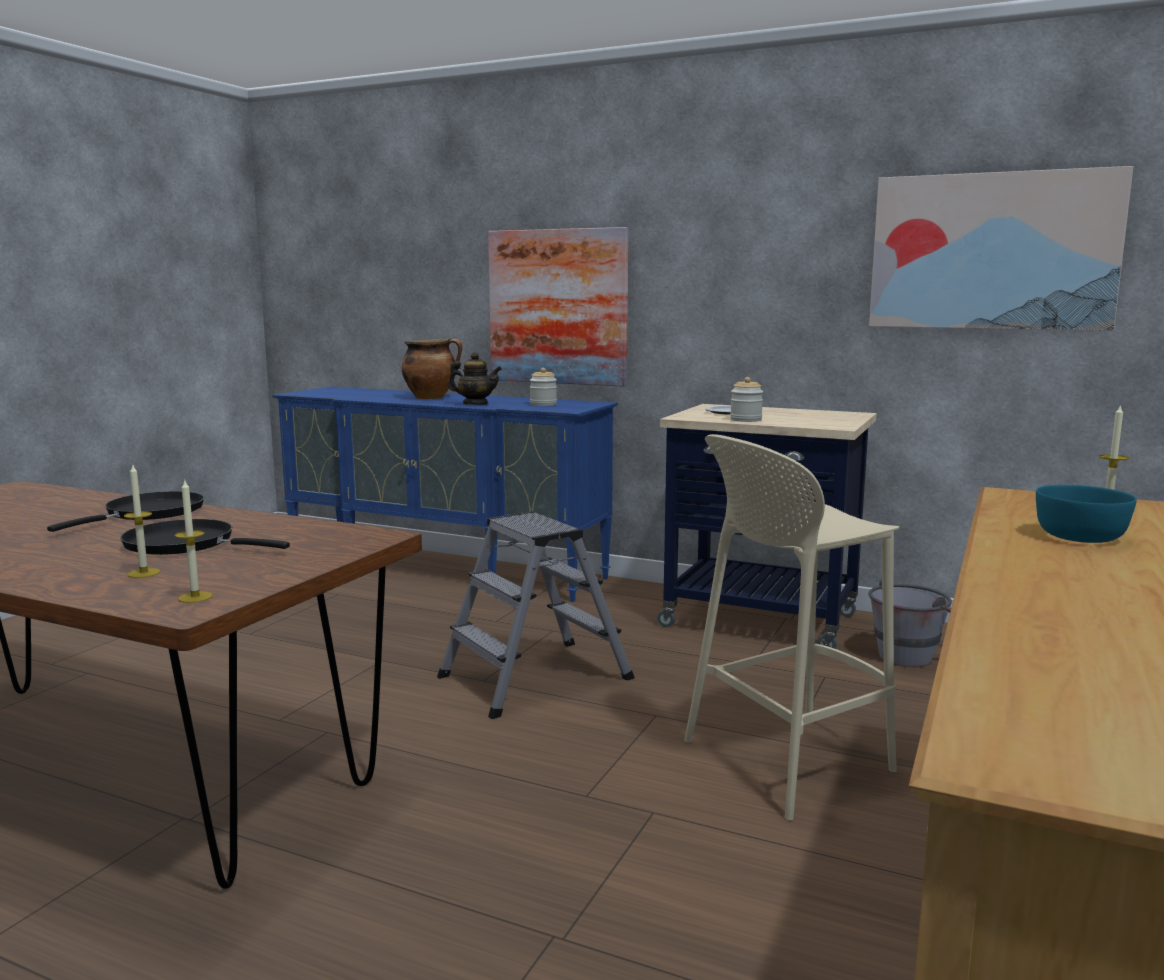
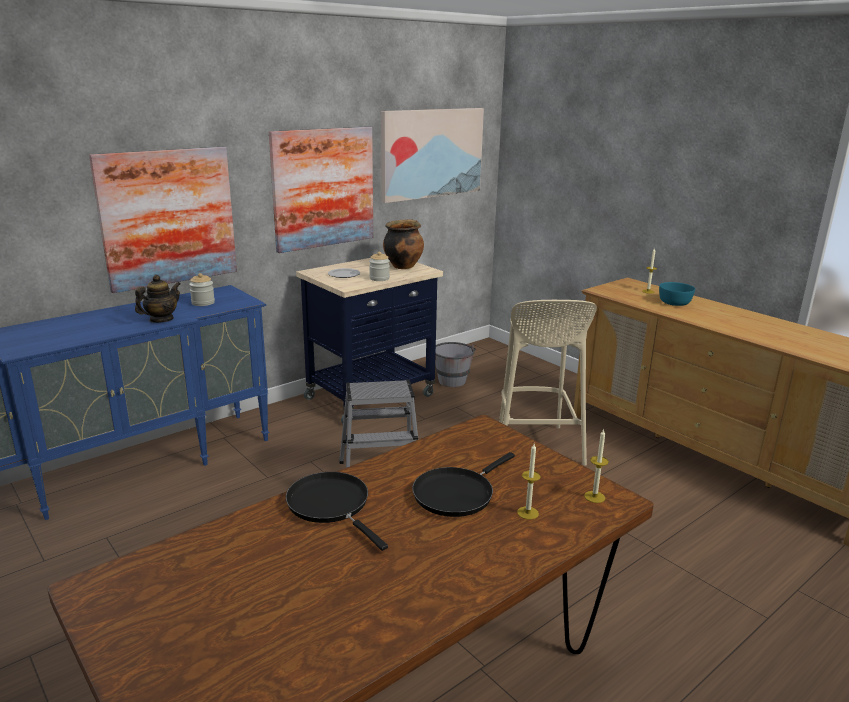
camera: 65 degrees left, 10 degrees up
(432, 398) = (86, 326): cooking pot -> cooking pot (403, 266)
(765, 293) = (323, 188): none -> picture

